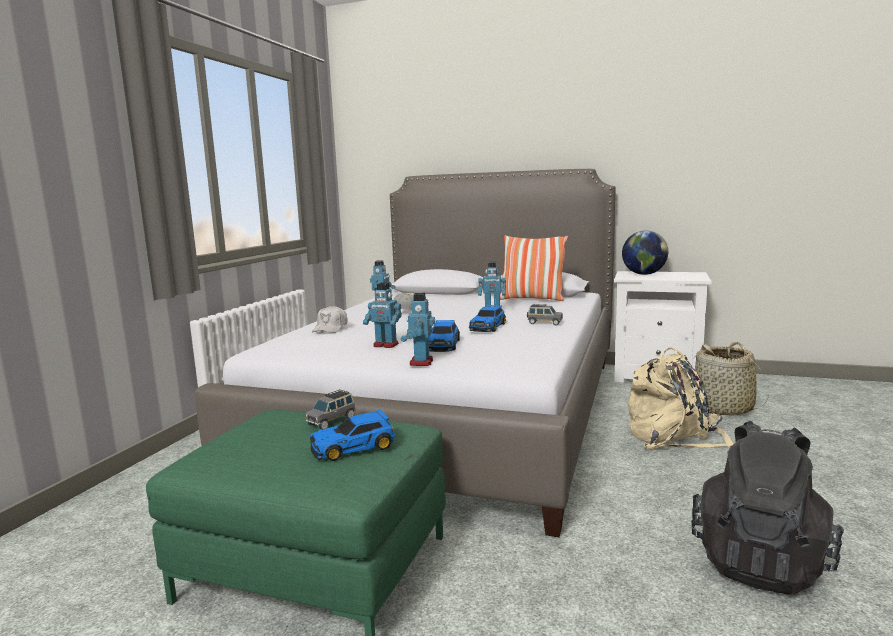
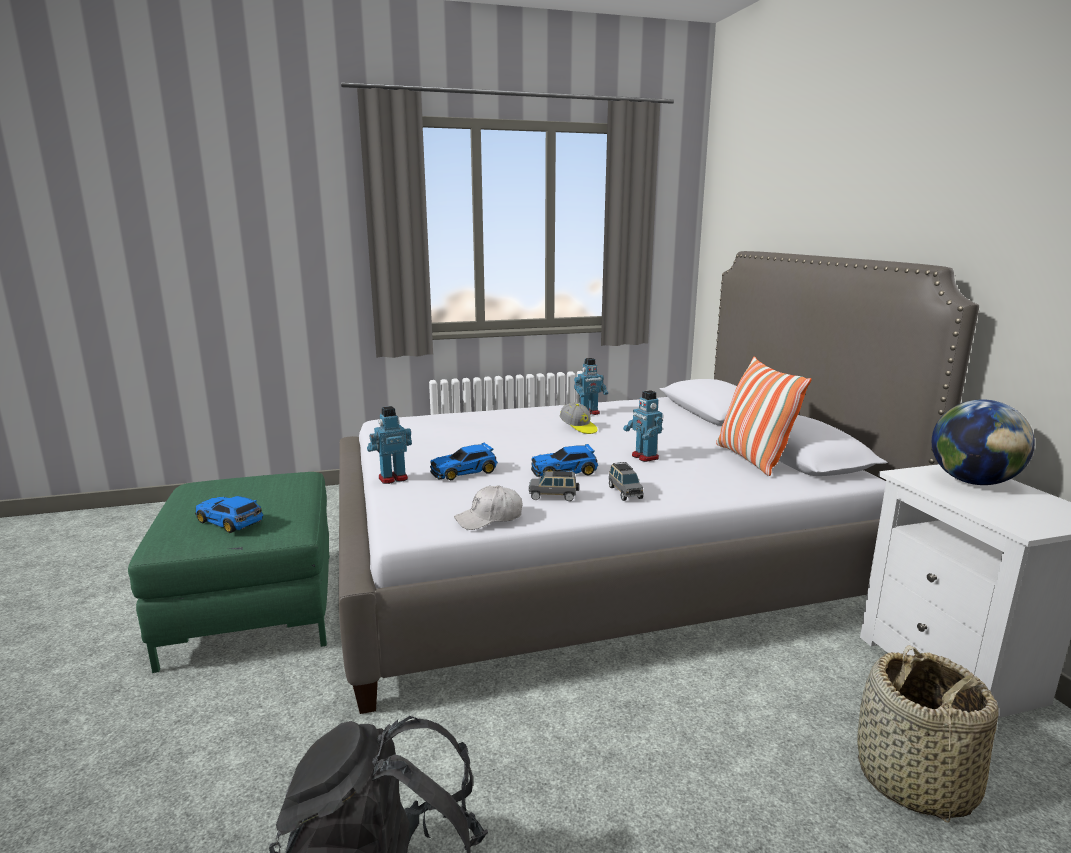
camera: 55 degrees right, 5 degrees up
(330, 328) = (469, 420): white cap -> white cap (489, 518)
(332, 421) = (285, 497): grey toy car -> grey toy car (553, 496)
(385, 345) = (440, 452): toy robot -> none
(674, 437) = (714, 744): beige backpack -> none

